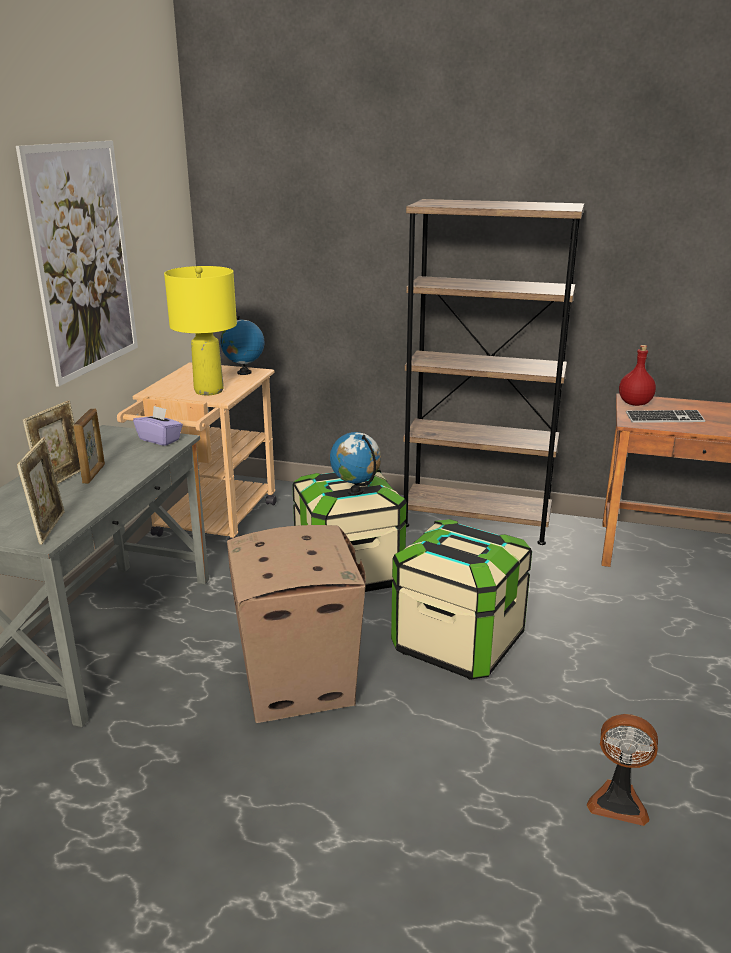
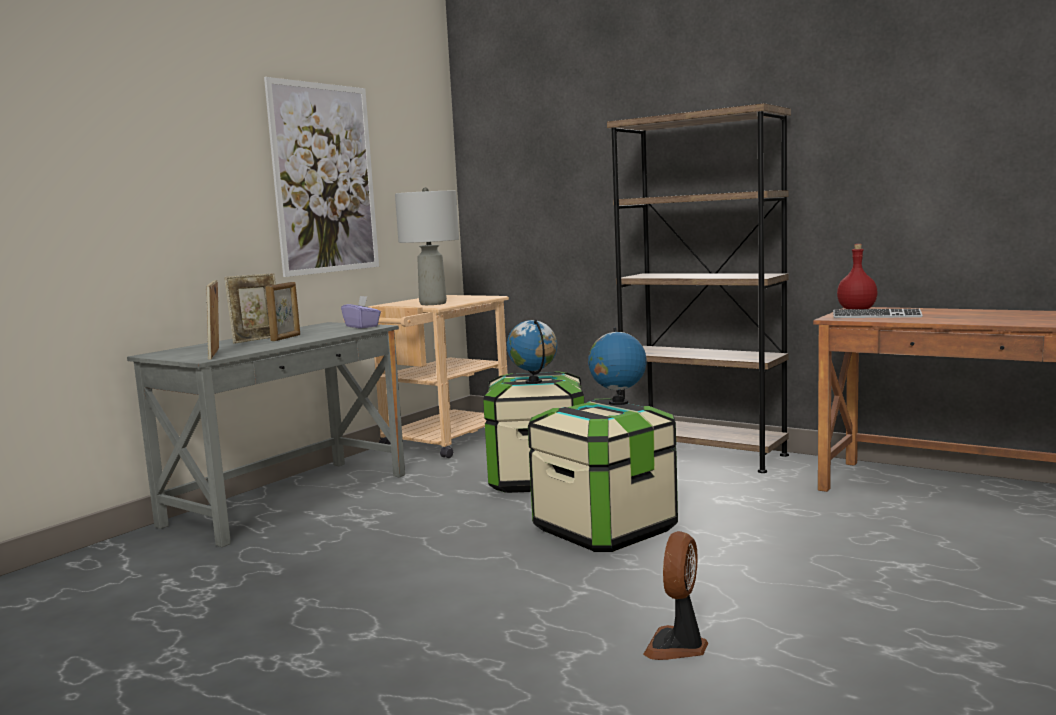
camera: 20 degrees right, 15 degrees down
(49, 527) = (216, 355): picture frame -> picture frame turned 150 degrees clockwise
(209, 391) = (433, 304): yellow table lamp -> grey table lamp
(244, 373) = (478, 297): globe -> globe (618, 403)
(298, 682) = (427, 539): cardboard box -> none
(618, 801) = (678, 646): fan -> fan turned 75 degrees clockwise

